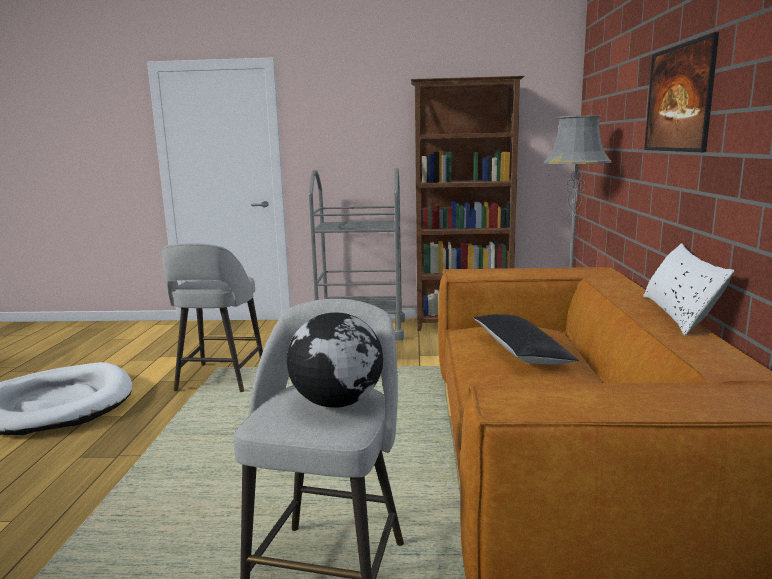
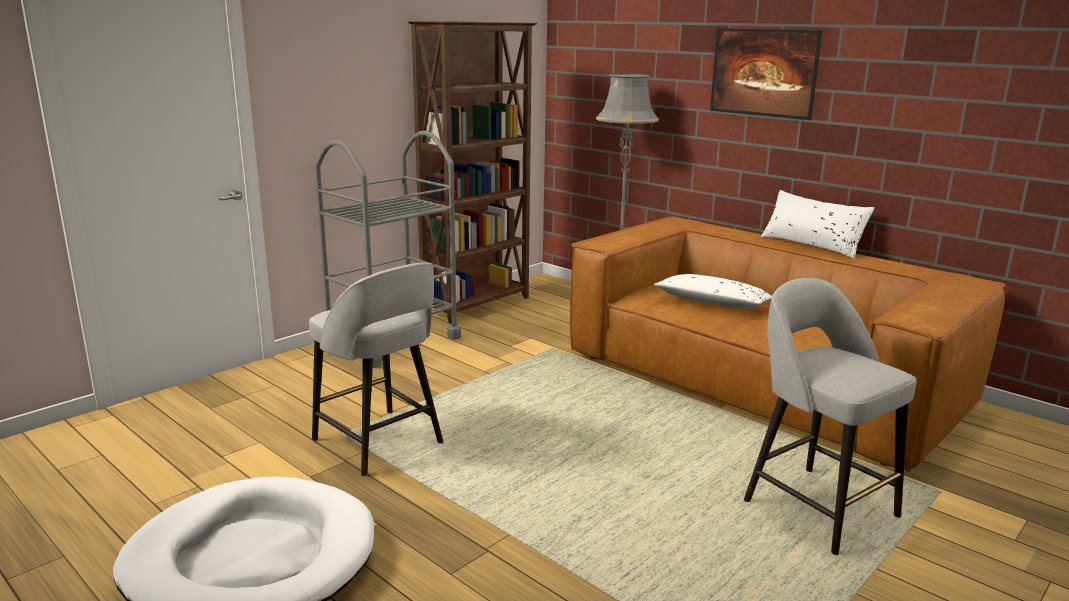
camera: 50 degrees left, 5 degrees up
(338, 402) = (848, 359): globe -> none
(521, 351) = (712, 303): black pillow -> white pillow

